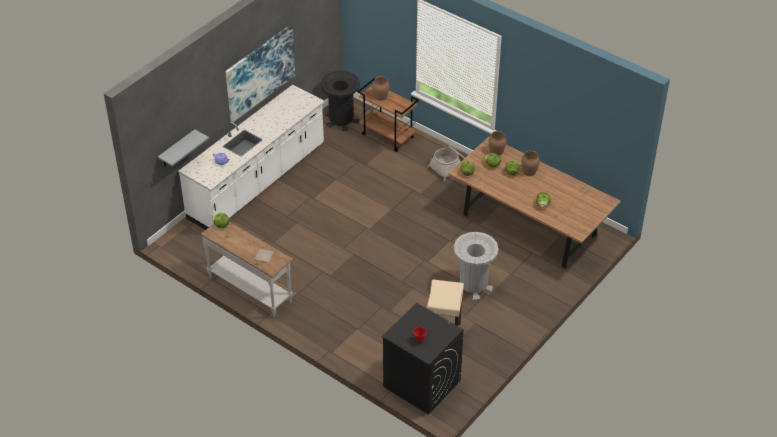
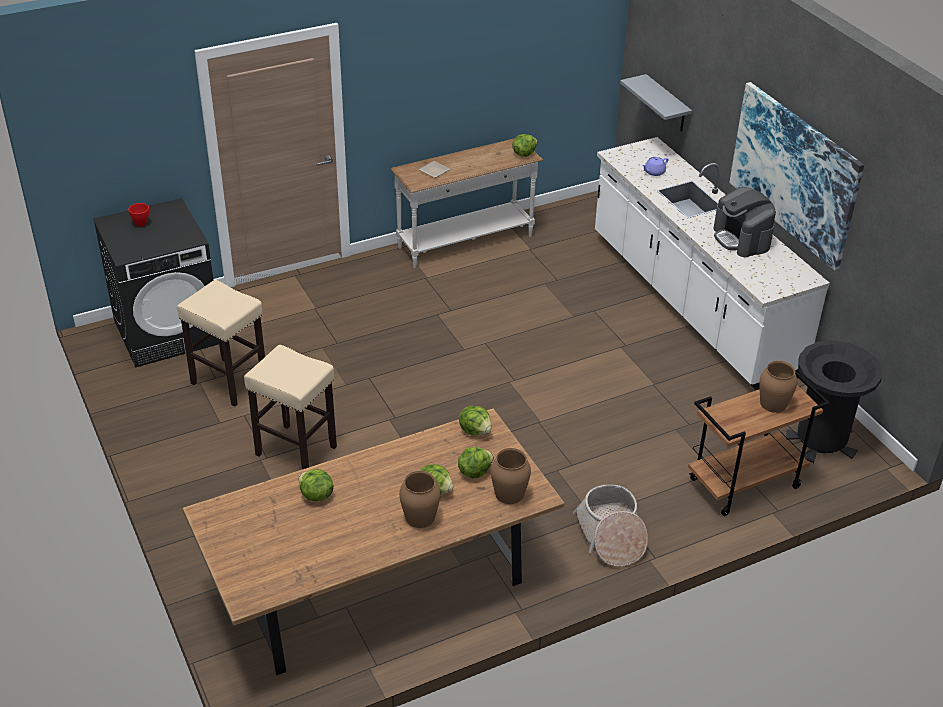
camera: 115 degrees right, 5 degrees down
(271, 117) = (741, 239): none -> coffee machine
(473, 285) = (297, 451): grey trash can -> beige stool

